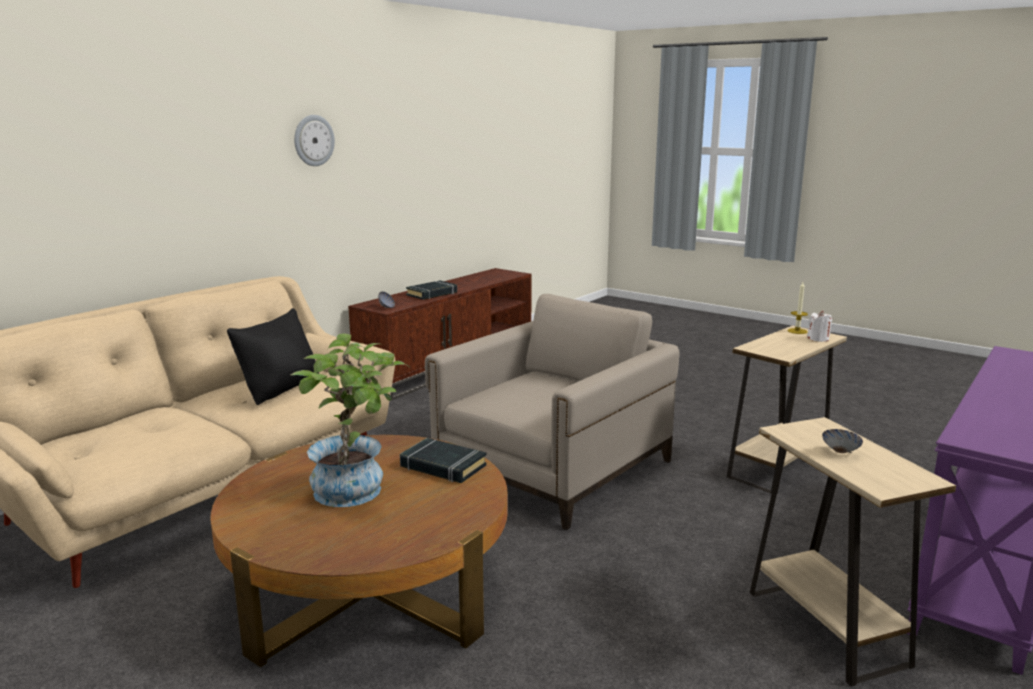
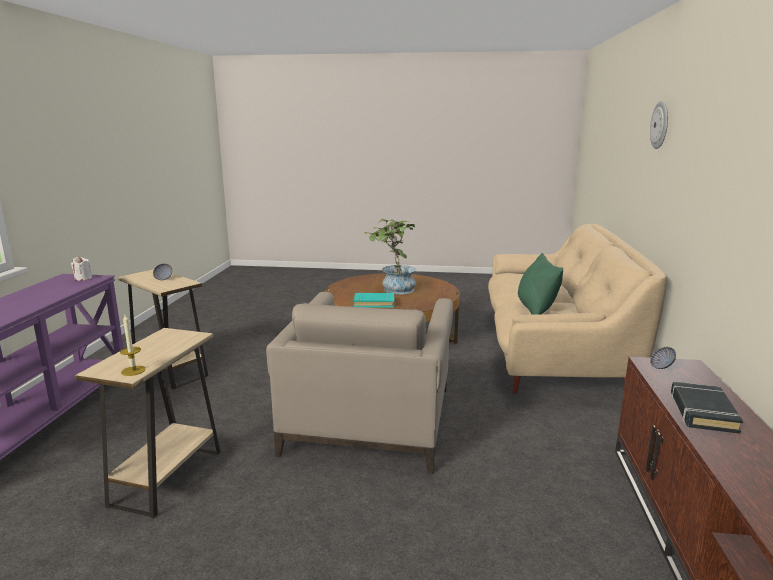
camera: 150 degrees right, 0 degrees up
(281, 390) = (536, 309): black pillow -> green pillow
(313, 140) = (728, 148): wall clock -> wall clock (660, 125)
(442, 466) = (374, 303): black book -> turquoise book
(818, 339) = (115, 361): white candle -> white candle (83, 278)

